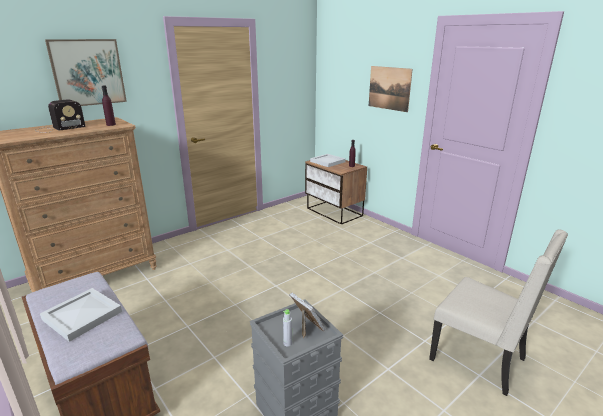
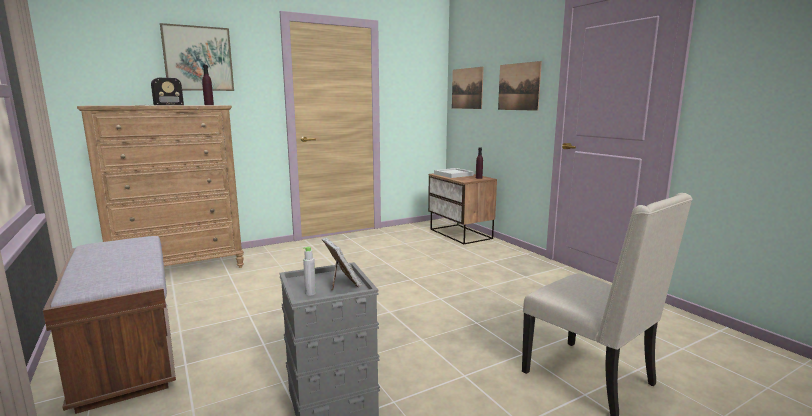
camera: 10 degrees right, 10 degrees down
(82, 316) = (114, 261): white tray -> none
(336, 82) = (467, 88): none -> picture

